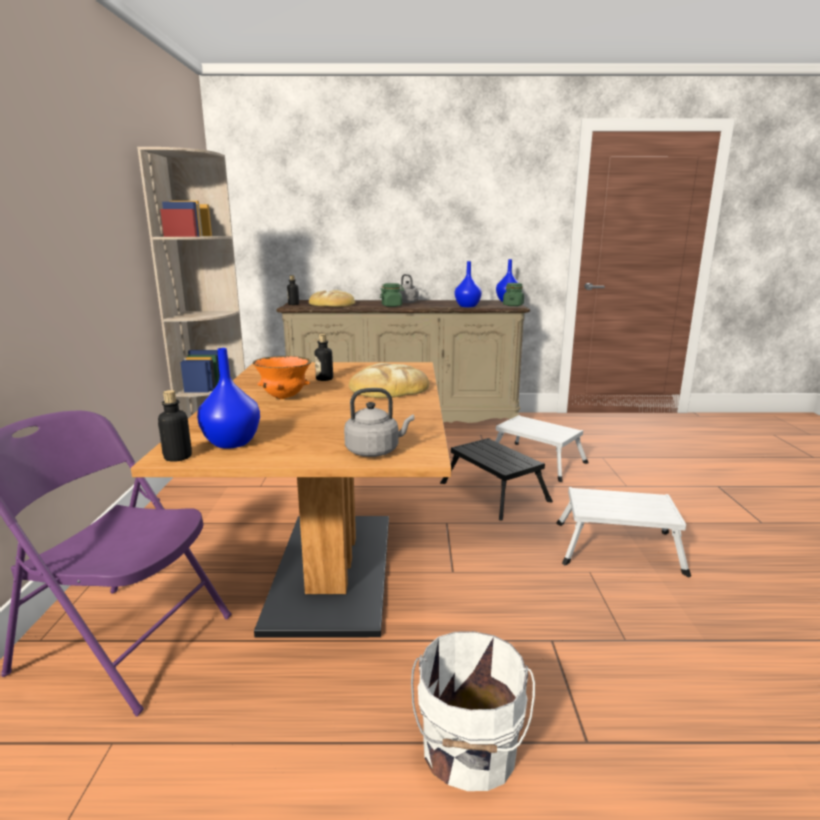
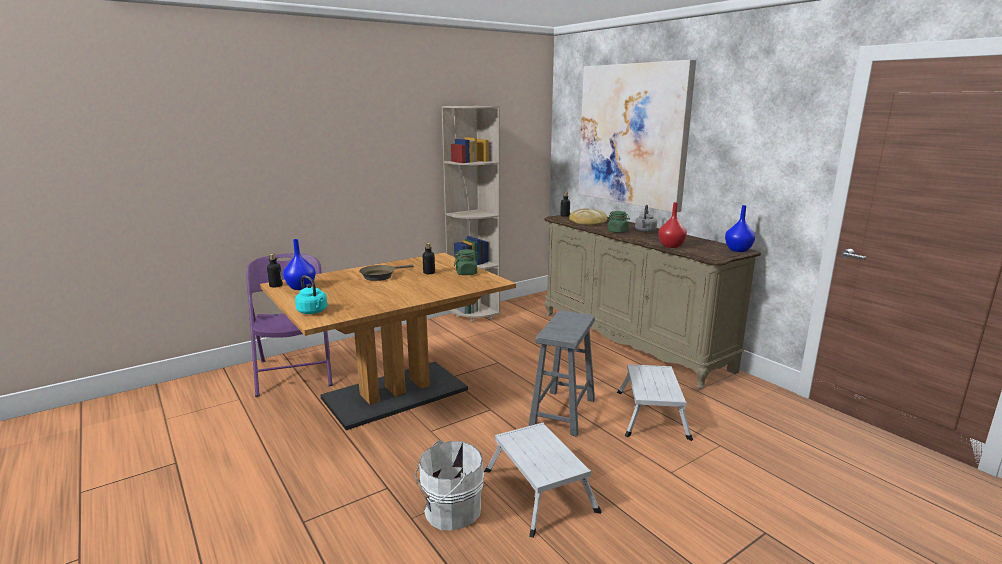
camera: 55 degrees right, 0 degrees up
(284, 398) = (380, 276): orange bowl -> brown frying pan
(354, 203) = (633, 135): none -> picture
(375, 451) = (313, 312): grey kettle -> turquoise kettle
(388, 388) = (429, 288): bread -> none
(467, 306) = (671, 246): blue vase -> red vase
(468, 751) = (276, 484): white bucket -> white bucket (449, 510)
(493, 491) = (562, 412): black step ladder -> grey stool
(513, 305) = (716, 255): green jar -> green jar (466, 273)

